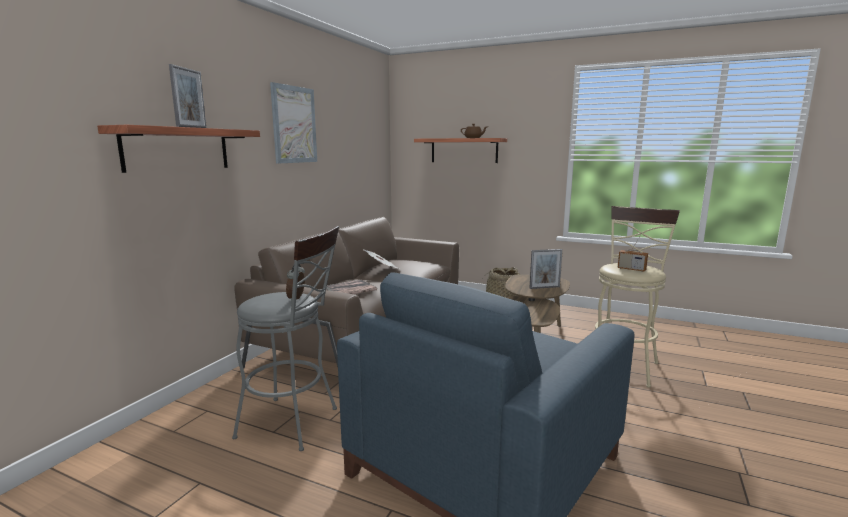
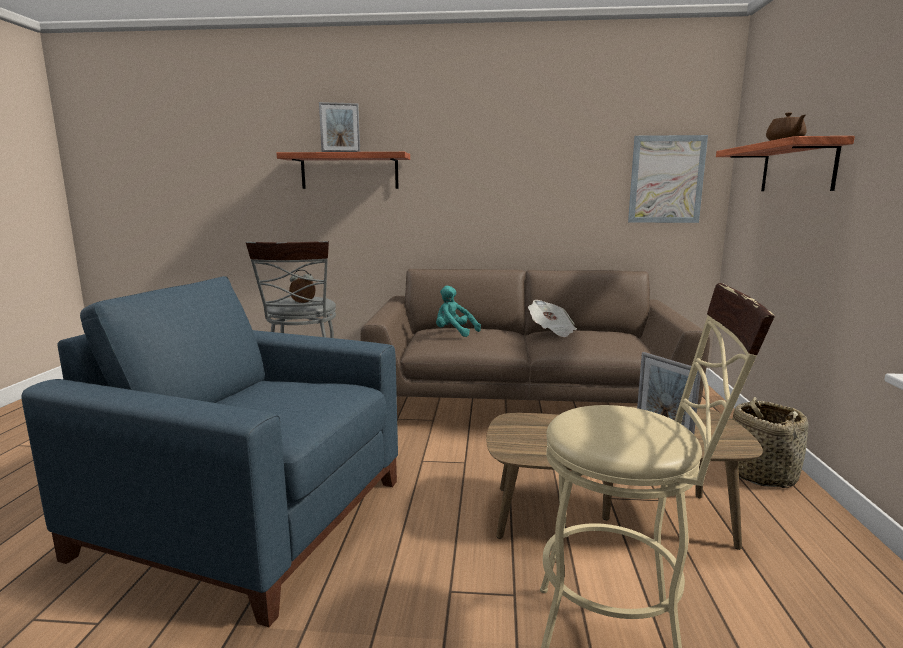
camera: 70 degrees right, 0 degrees up
(294, 125) = (498, 143): picture -> picture (666, 179)
(351, 289) = (454, 332): book -> turquoise plush toy
(631, 269) = (594, 422): radio -> none

